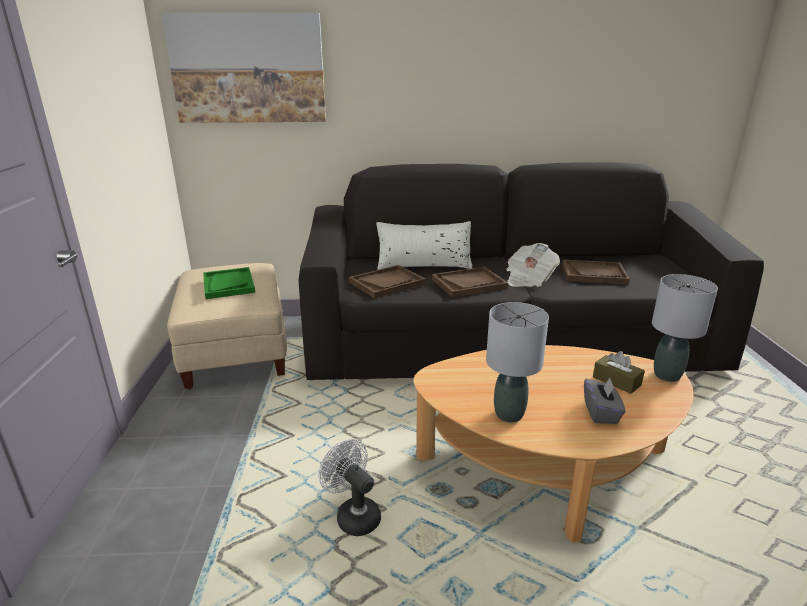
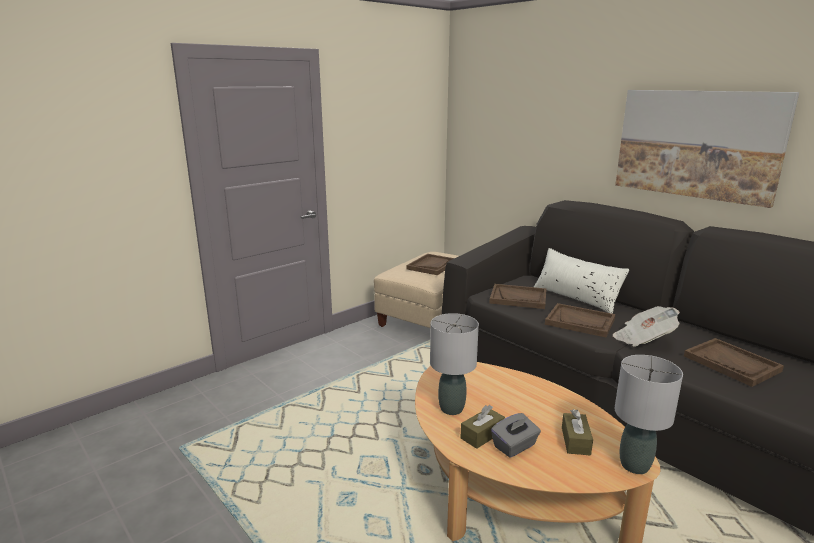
camera: 50 degrees right, 5 degrees down
(228, 284) = (432, 266): green tray -> brown tray
(248, 69) = (498, 111): picture -> picture (697, 144)
(353, 515) = (359, 431): white fan -> none
(569, 420) = (482, 435): none -> brown tissue box

